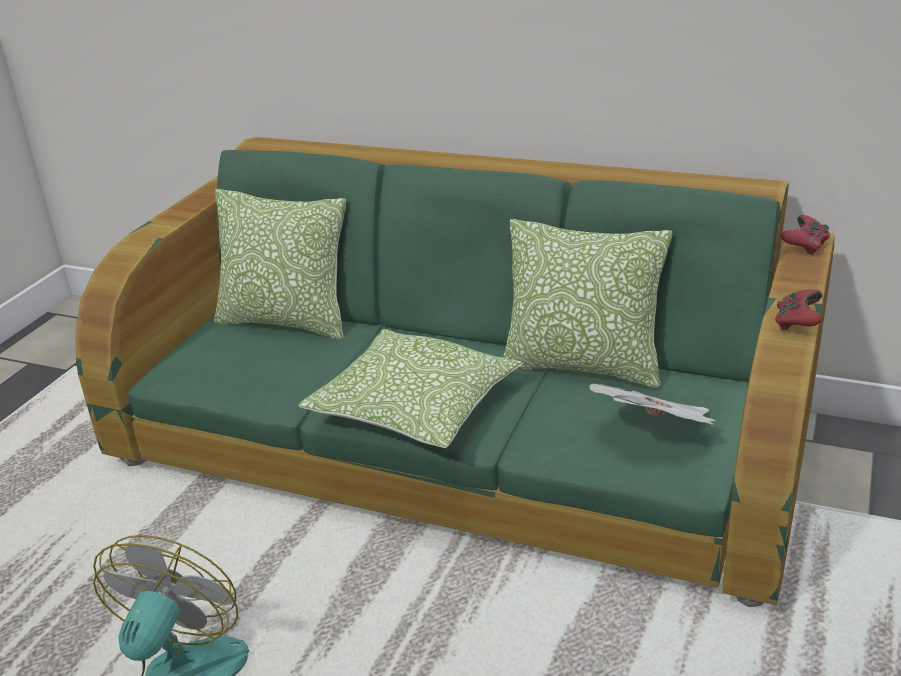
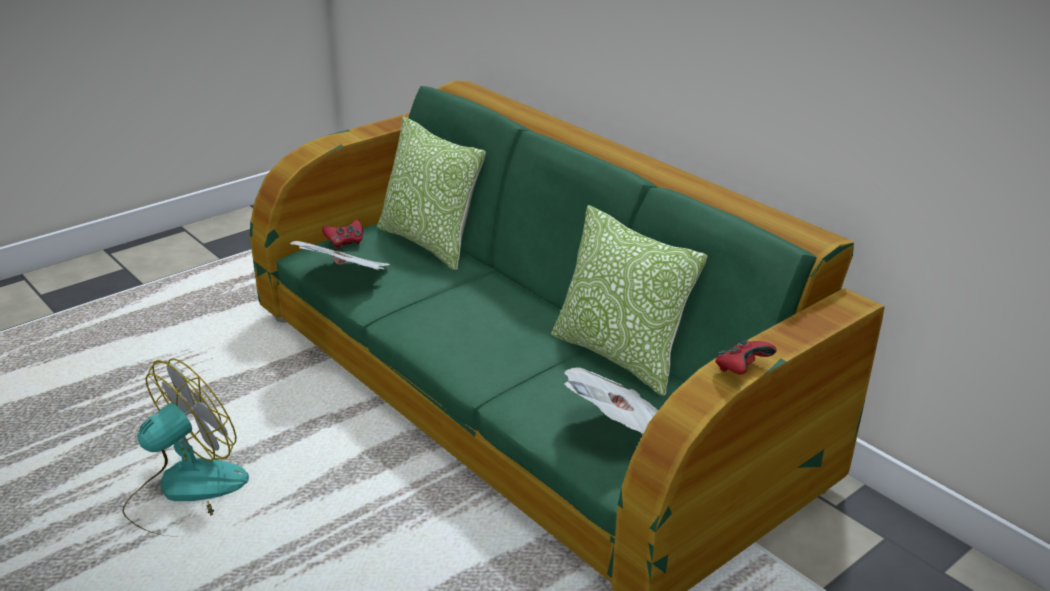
camera: 25 degrees right, 0 degrees up
(231, 384) = (345, 278): none -> newspaper
(414, 409) = (455, 343): pillow -> none
(805, 247) = (837, 308): red game controller -> red game controller (345, 242)

